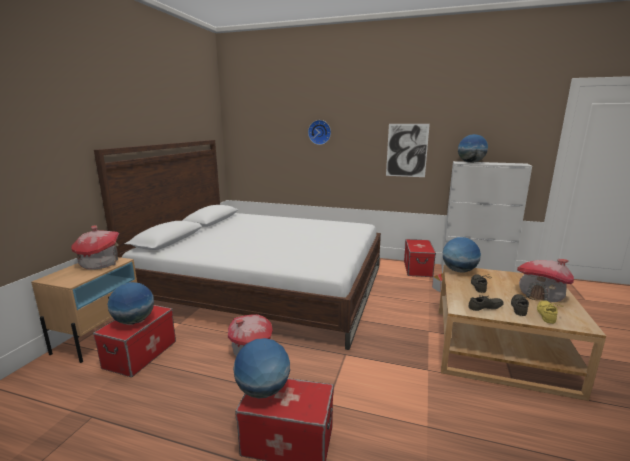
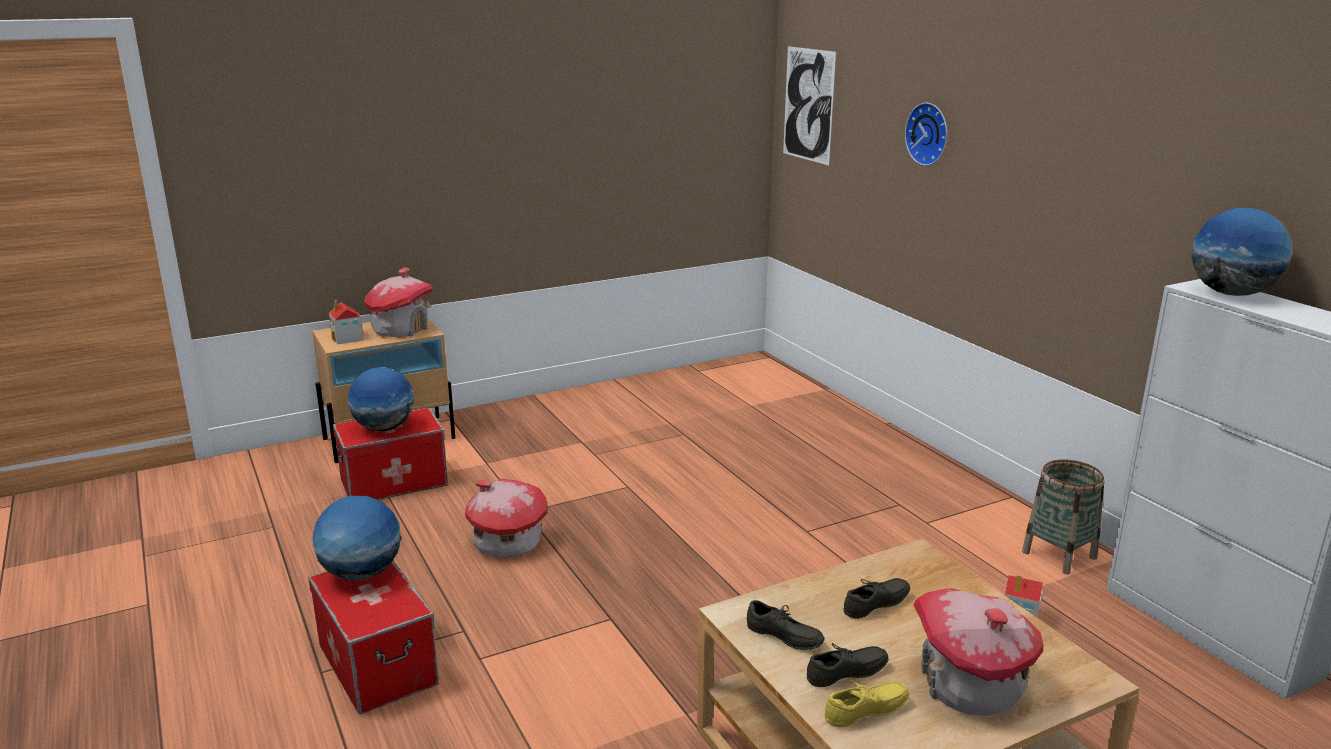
camera: 45 degrees right, 5 degrees up
(70, 277) = (347, 338): none -> toy house
(266, 285) = (687, 456): bed -> none
(407, 150) = (1103, 219): picture -> picture (808, 105)
(418, 269) = (1059, 555): storage box -> basket
(459, 271) = (917, 563): globe -> none

